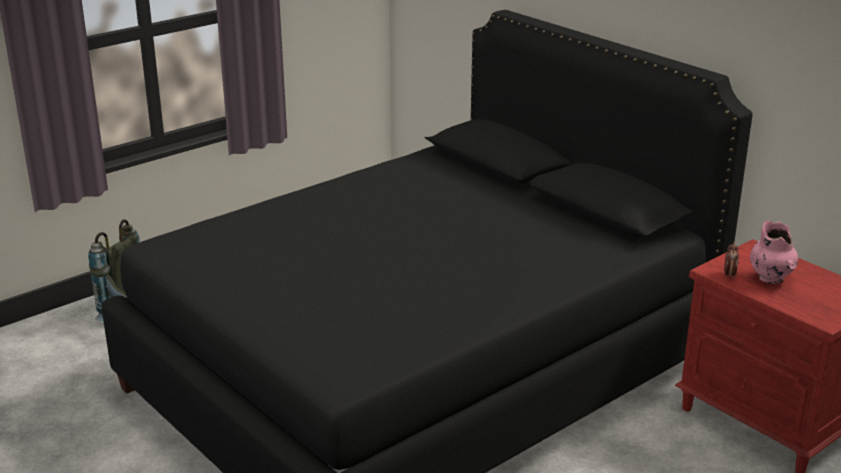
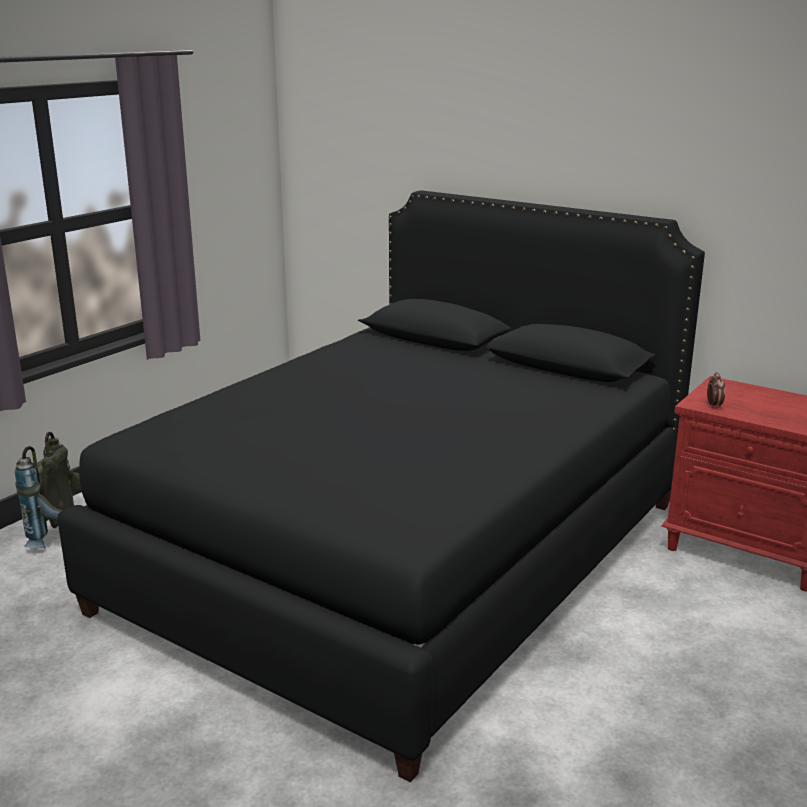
camera: 15 degrees left, 5 degrees down
(771, 279) = (752, 405): pink vase -> none

